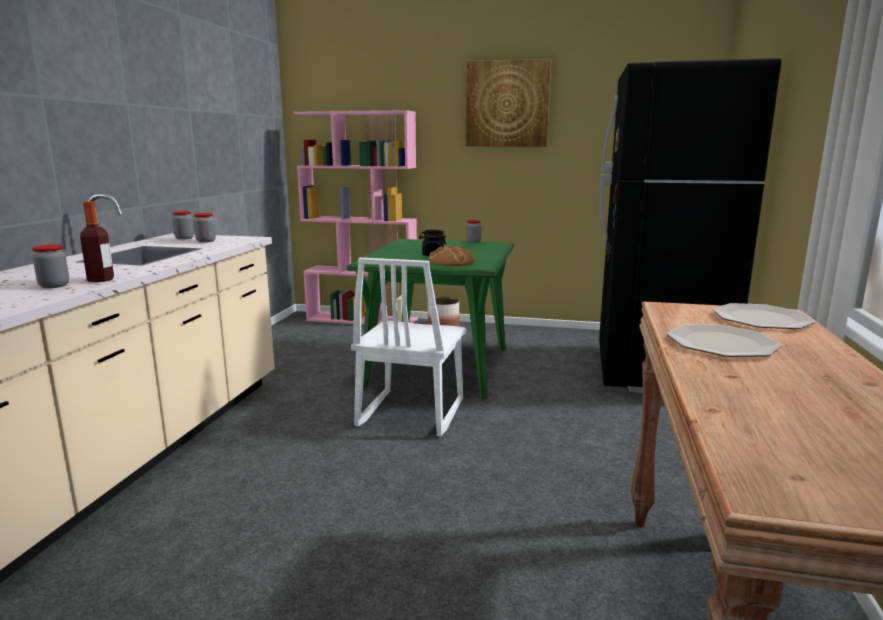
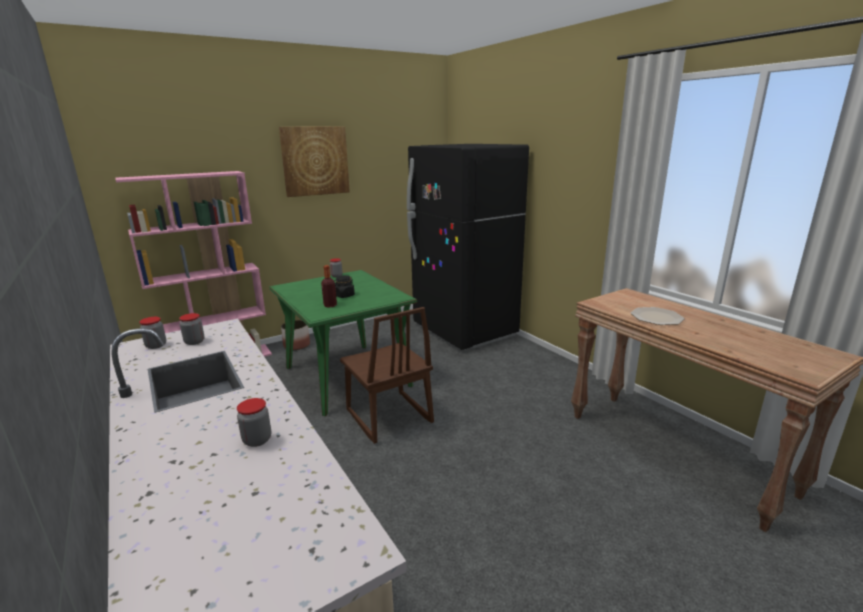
camera: 45 degrees left, 5 degrees up
(101, 280) = (274, 415): bottle -> bottle (330, 305)
(410, 413) = (388, 417): white chair -> brown chair
(451, 262) = (373, 298): bread -> none
(760, 318) = (631, 298): plate -> none

